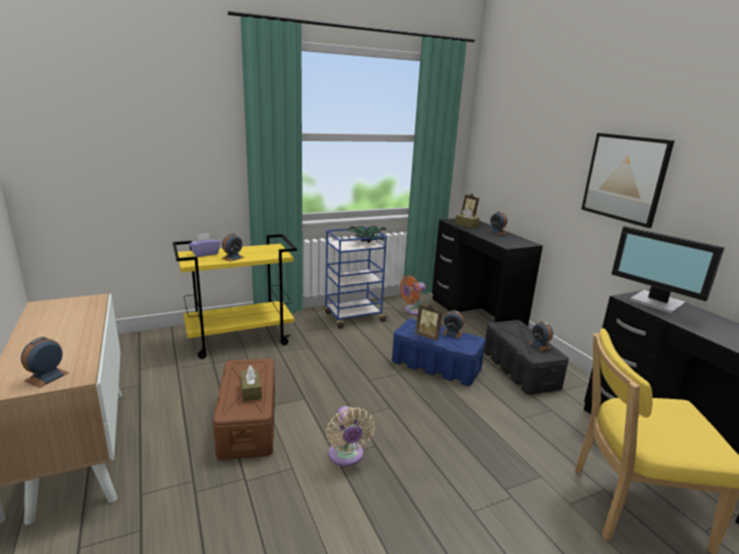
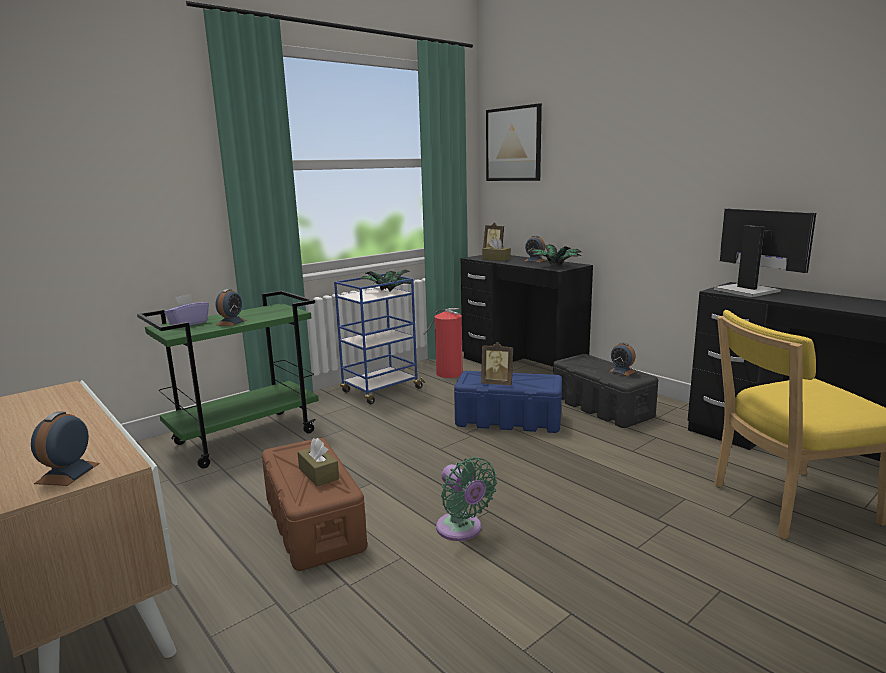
camera: 15 degrees left, 5 degrees down
(241, 339) = (246, 437): yellow cart -> green cart
(346, 456) = (461, 530): beige fan -> green fan
(413, 311) = (448, 373): orange fan -> fire extinguisher
(452, 333) = (522, 376): alarm clock -> none
(507, 242) = (554, 266): none -> potted plant
(624, 178) = (678, 170): picture -> picture (513, 144)
(657, 303) = (747, 290): monitor -> monitor turned 150 degrees counterclockwise

